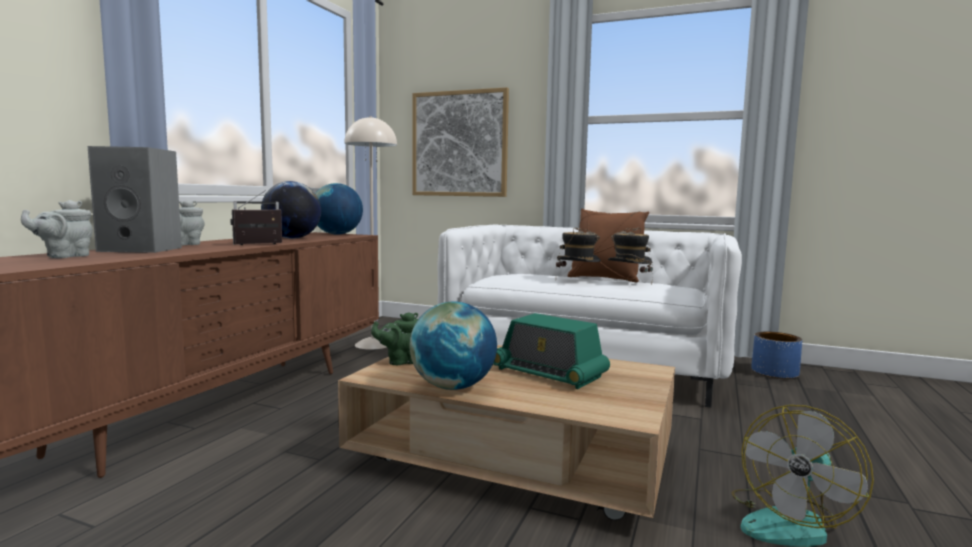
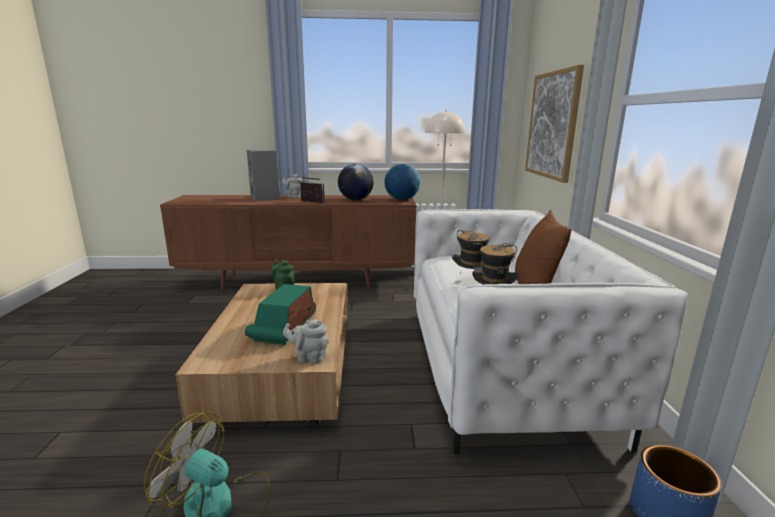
camera: 65 degrees right, 10 degrees up
(64, 256) = (230, 198): grey teapot -> grey teapot (309, 357)
(453, 387) = (242, 308): globe -> none

